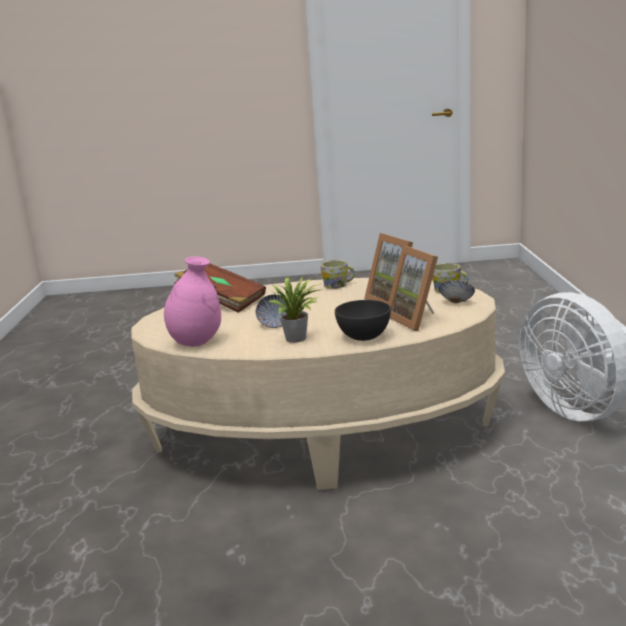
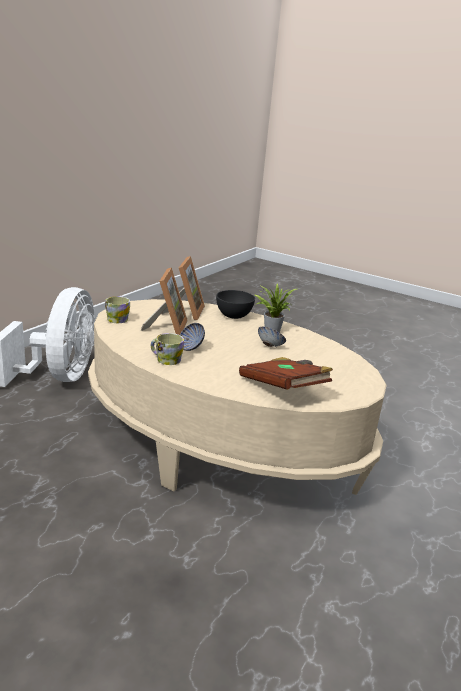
camera: 150 degrees left, 5 degrees up
(196, 342) = (338, 355): pink vase -> none
(456, 303) = (139, 310): bowl -> bowl (191, 347)

